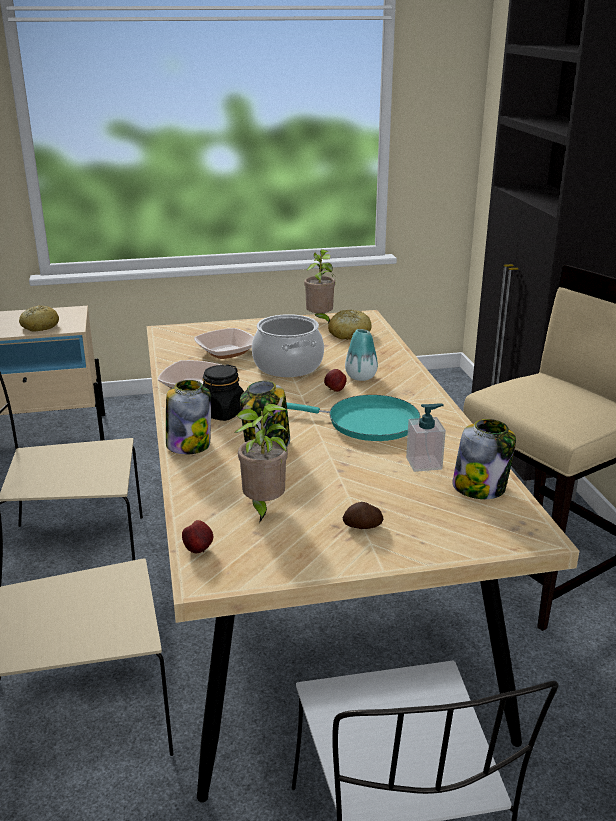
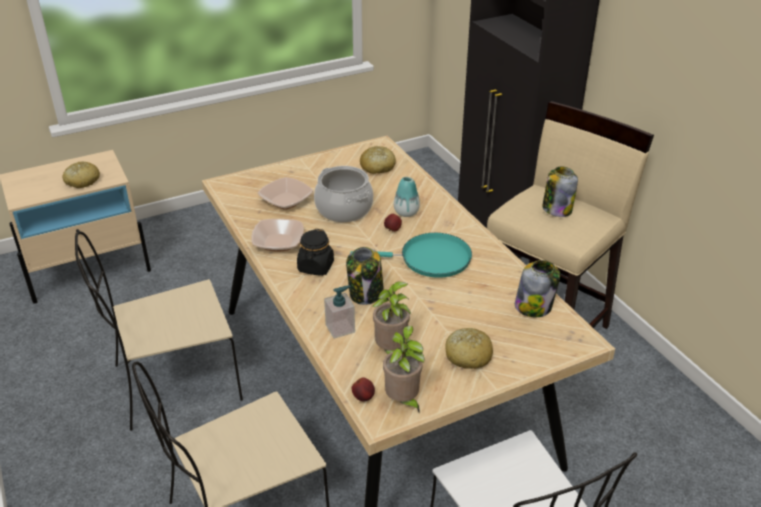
camera: 15 degrees left, 10 degrees up
(189, 444) = (306, 303): jar -> jar (556, 209)
(320, 320) = (346, 154): potted plant -> potted plant (403, 401)
(363, 526) = (468, 355): potato -> bread
(424, 463) = (487, 291): soap dispenser -> soap dispenser (340, 328)

